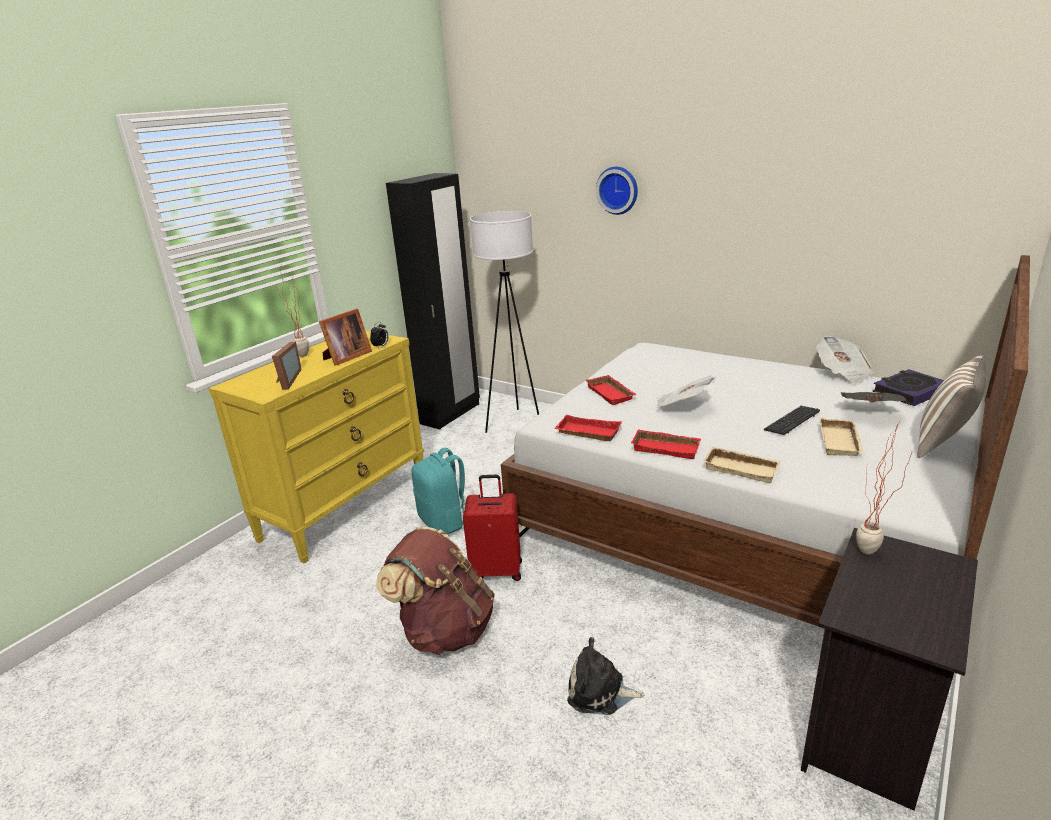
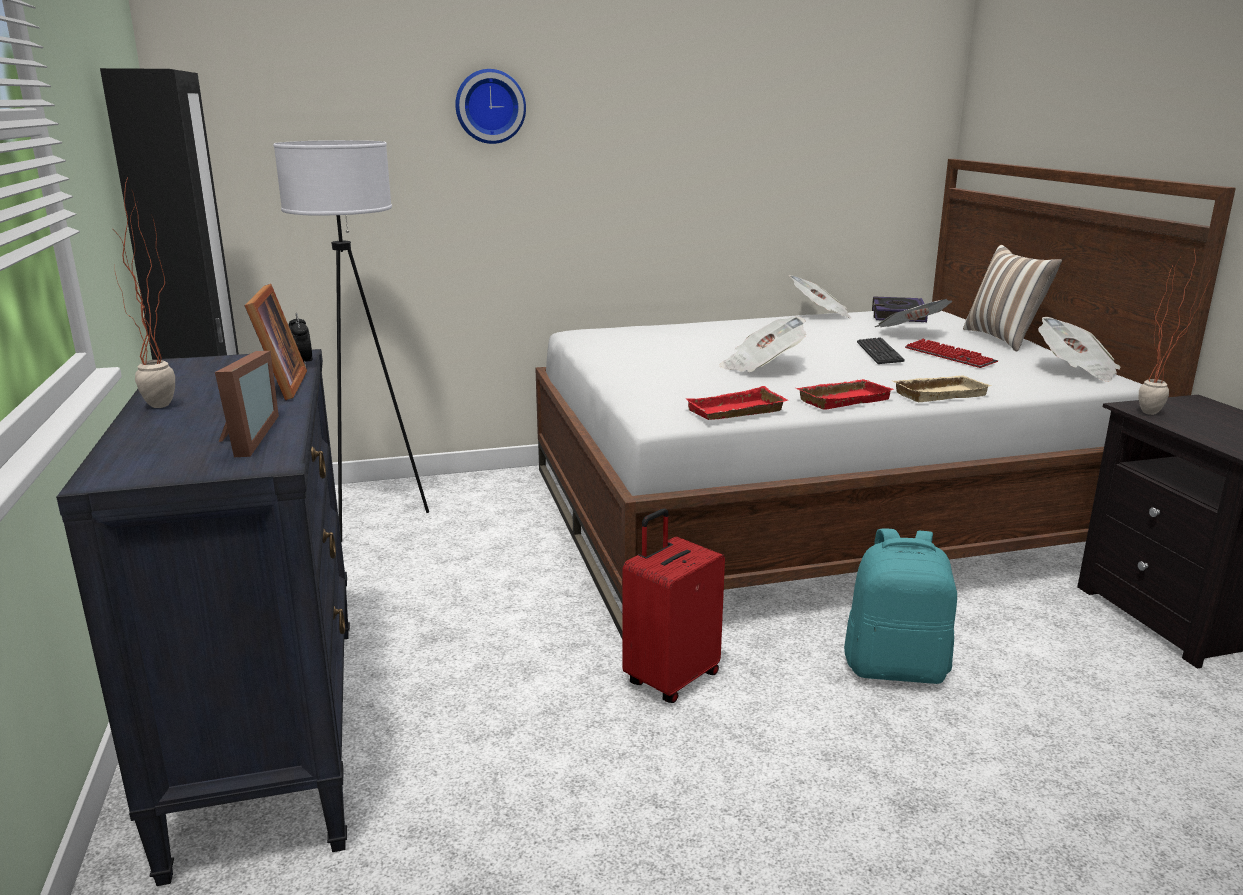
camera: 50 degrees left, 5 degrees down
(285, 380) = (242, 438): picture frame -> picture frame turned 45 degrees clockwise
(346, 507) = (269, 734): yellow dresser -> black dresser
(445, 522) = (489, 666): turquoise backpack -> turquoise backpack (896, 668)
(445, 630) = (739, 777): brown backpack -> none
(600, 692) = (990, 718): plush toy -> none
(612, 393) = (662, 375): red tray -> none
(841, 442) = (949, 356): beige tray -> keyboard
(916, 494) = (1076, 371): none -> newspaper

